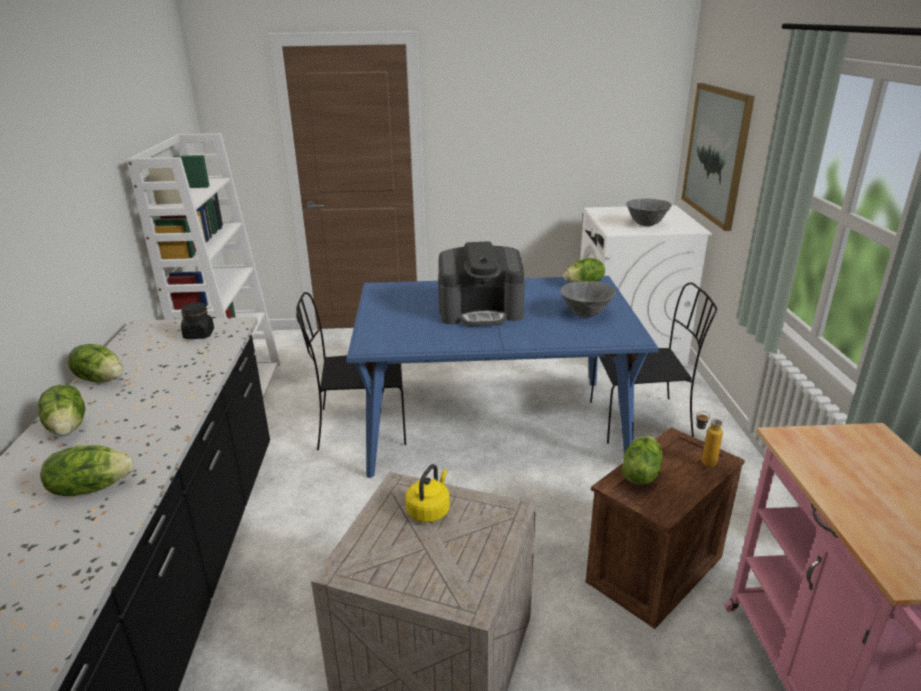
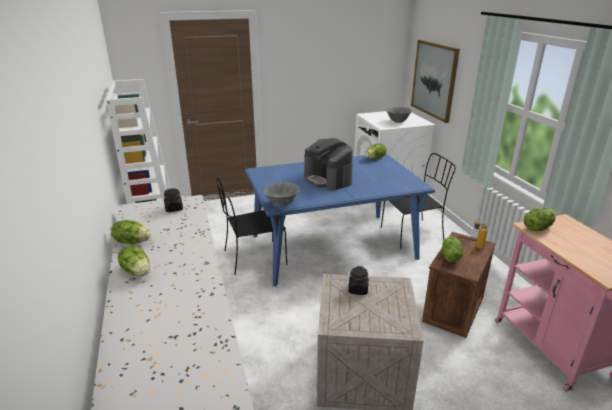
camera: 15 degrees left, 0 degrees up
(91, 487) = (183, 301): lettuce -> lettuce (537, 228)
(429, 510) = (358, 290): yellow kettle -> black jar
(481, 312) = (328, 179): coffee machine -> coffee machine turned 75 degrees clockwise
(585, 314) = (387, 175): grey bowl -> grey bowl (281, 204)

